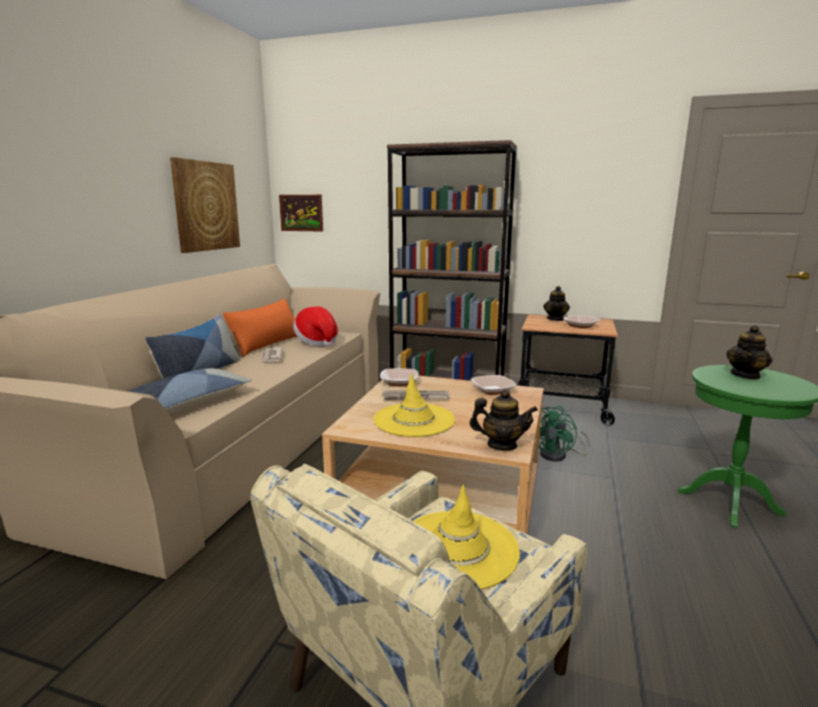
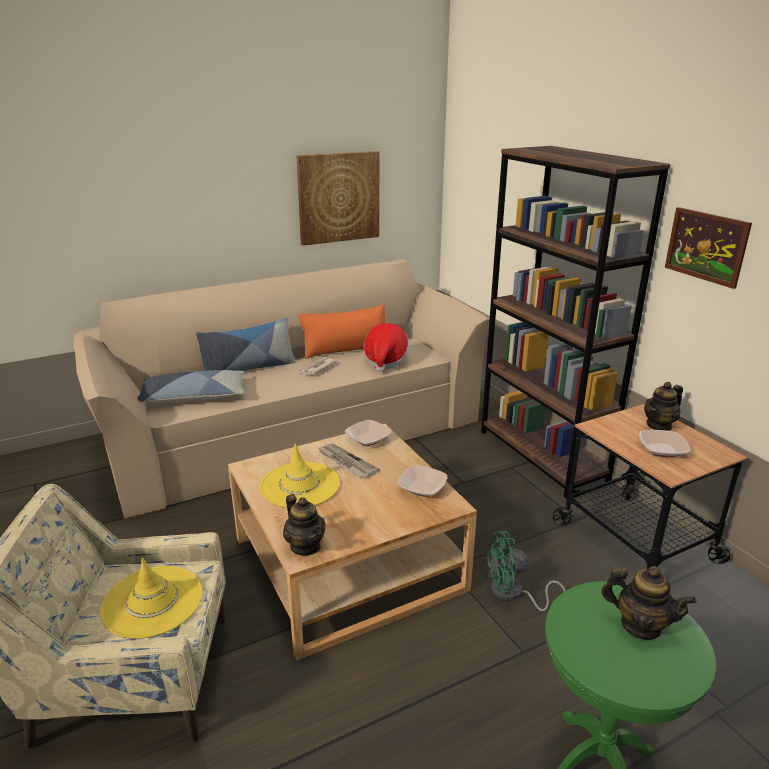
camera: 45 degrees right, 10 degrees up
(301, 213) = (462, 201): picture -> picture (706, 246)
(745, 375) = (640, 626): teapot -> teapot turned 150 degrees counterclockwise

